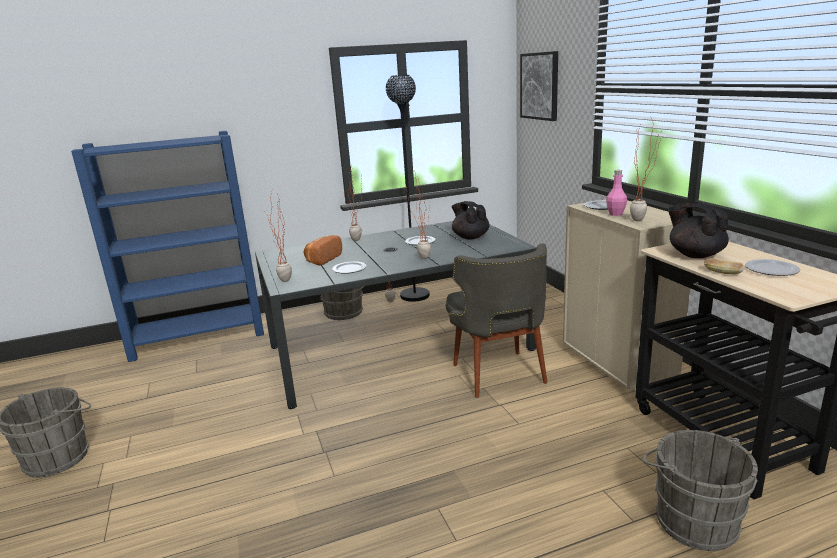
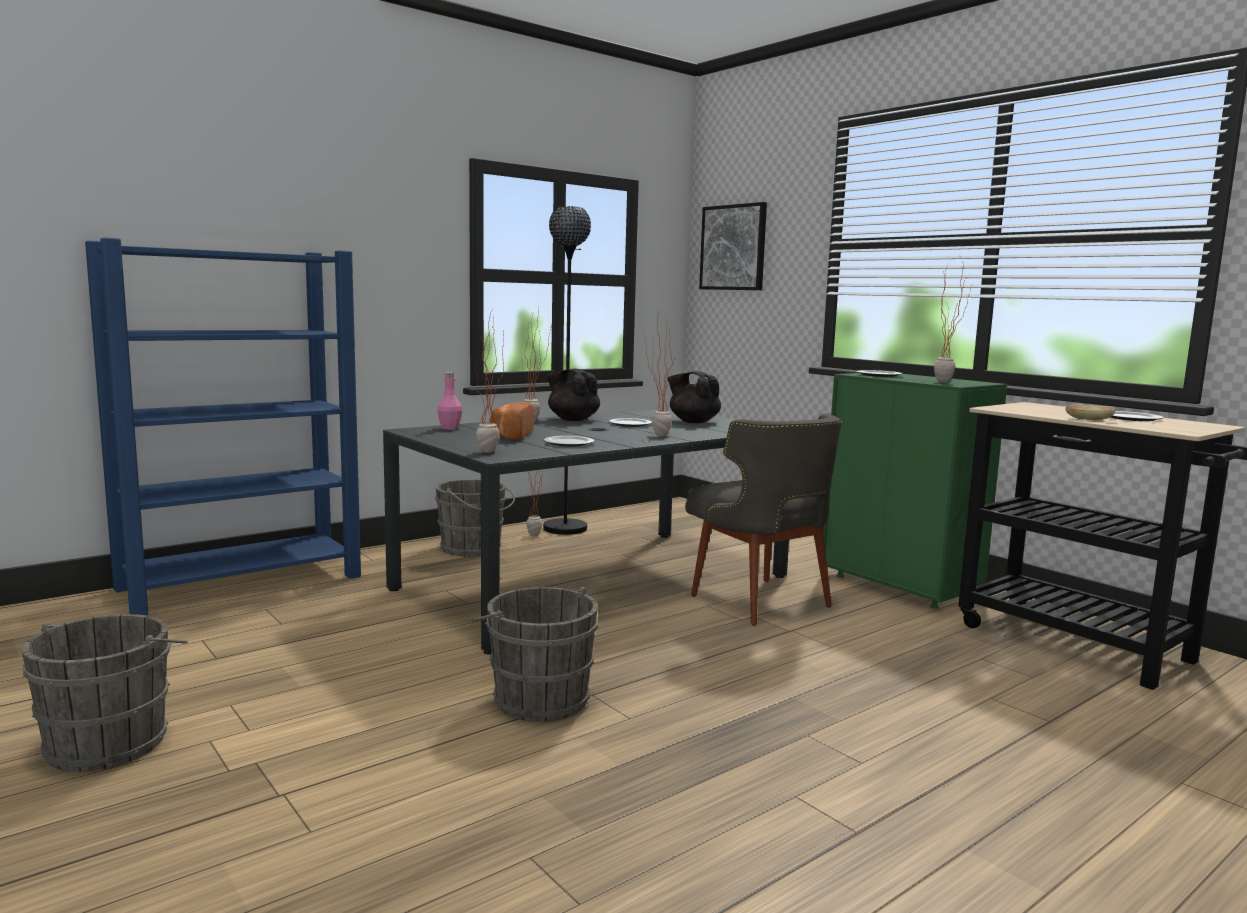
camera: 20 degrees left, 10 degrees down
(615, 214) = (908, 379): pink bottle -> pink bottle (449, 428)
(618, 366) = (901, 587): beige cabinet -> green cabinet
(692, 519) = (1108, 713): grey bucket -> grey bucket (537, 698)
(695, 255) = (1035, 410): black teapot -> black teapot (572, 419)

